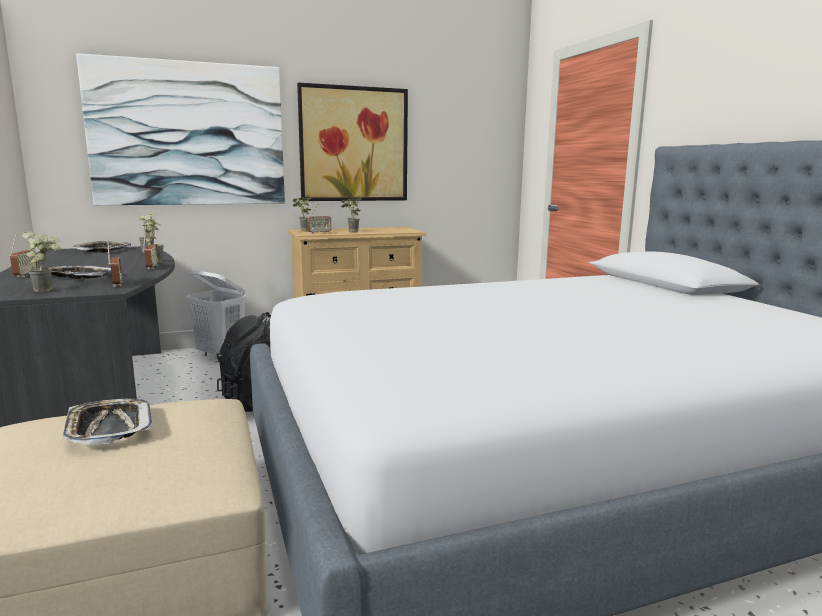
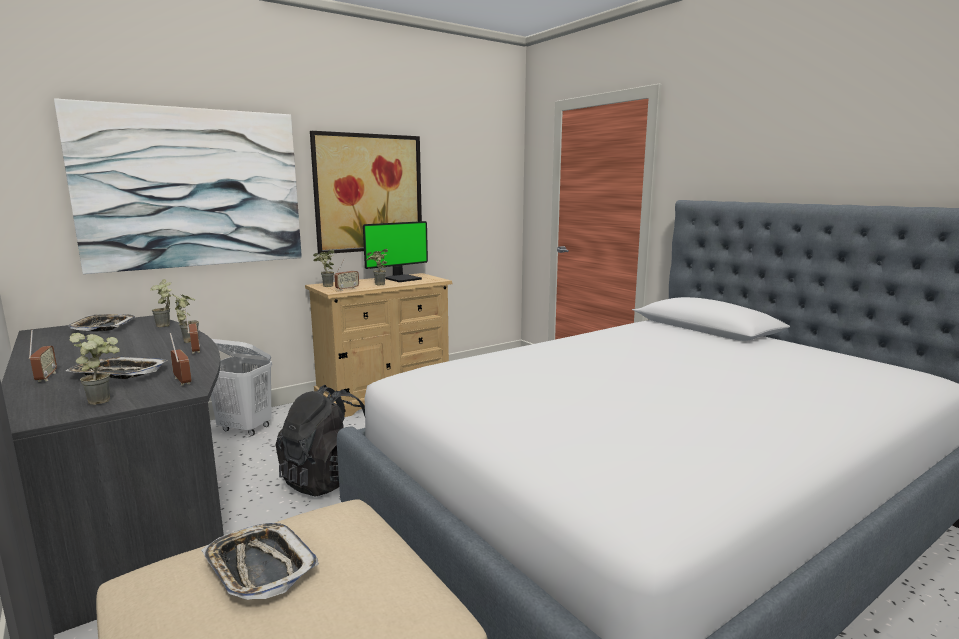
camera: 15 degrees left, 0 degrees up
(381, 229) = (402, 279): none -> monitor

